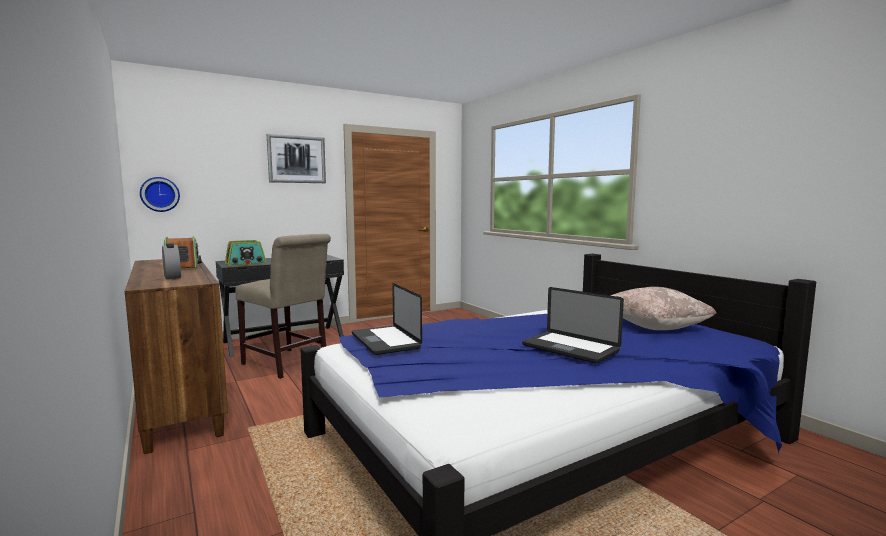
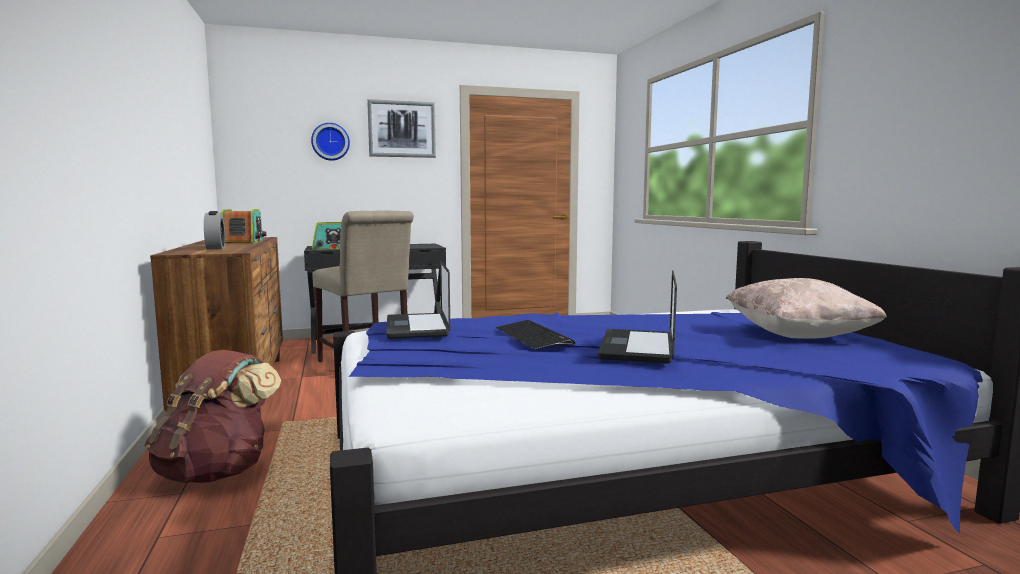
camera: 15 degrees right, 0 degrees up
(160, 194) = (250, 169): wall clock -> wall clock (330, 142)
(216, 485) = (217, 472): none -> brown backpack
(485, 343) = (533, 336): none -> keyboard
(570, 348) = (637, 348): laptop -> laptop turned 45 degrees clockwise

